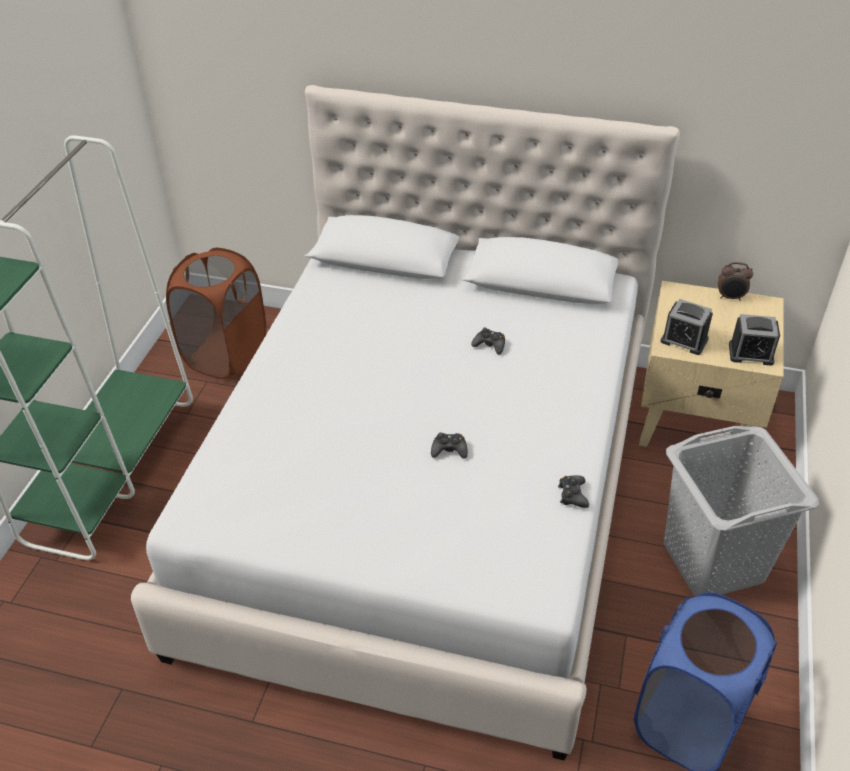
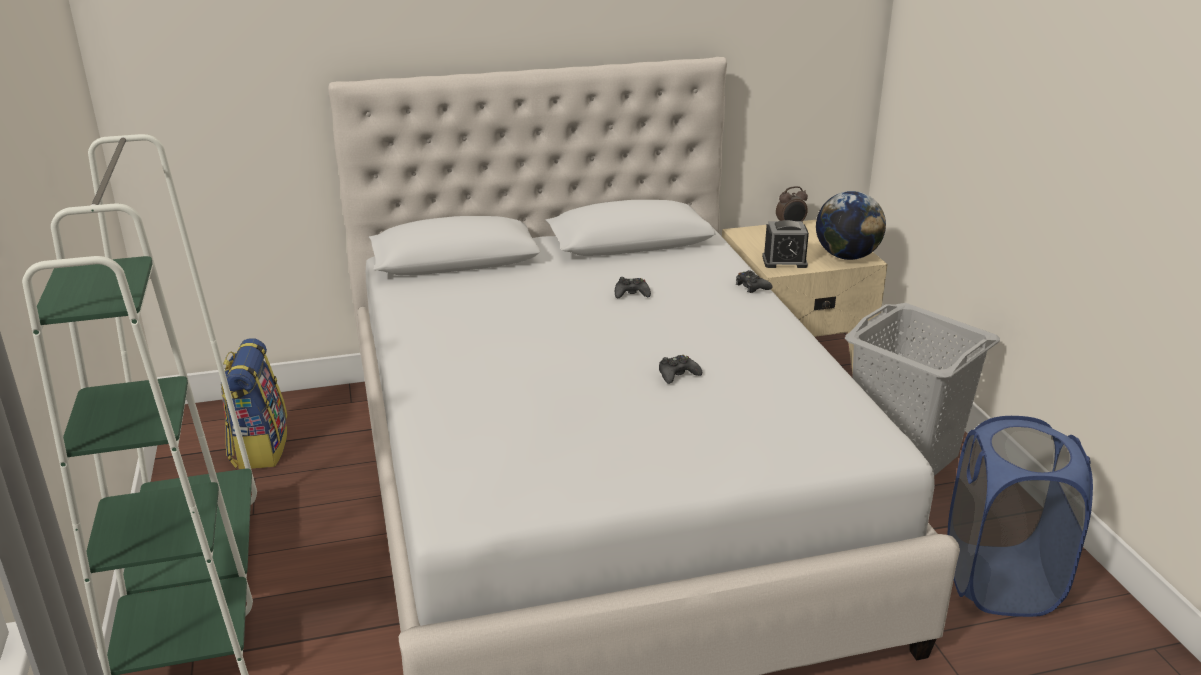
camera: 30 degrees left, 15 degrees down
(226, 355) = (259, 448): brown laundry basket -> backpack
(572, 495) = (825, 372): black game controller -> black game controller (752, 286)
(750, 353) = (846, 256): alarm clock -> globe

